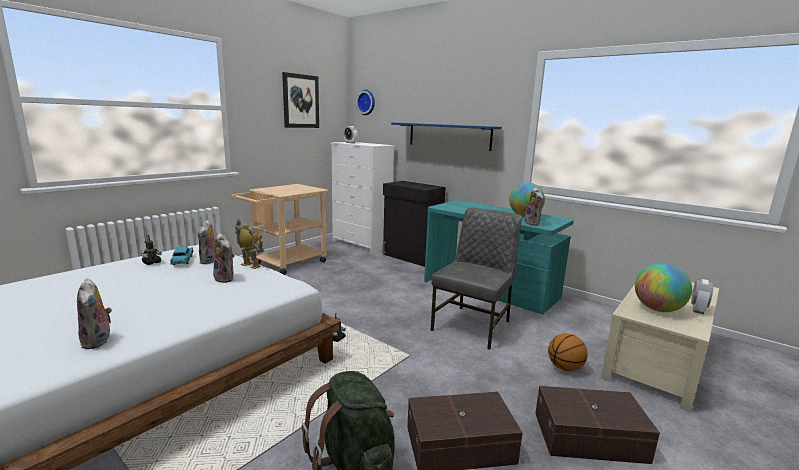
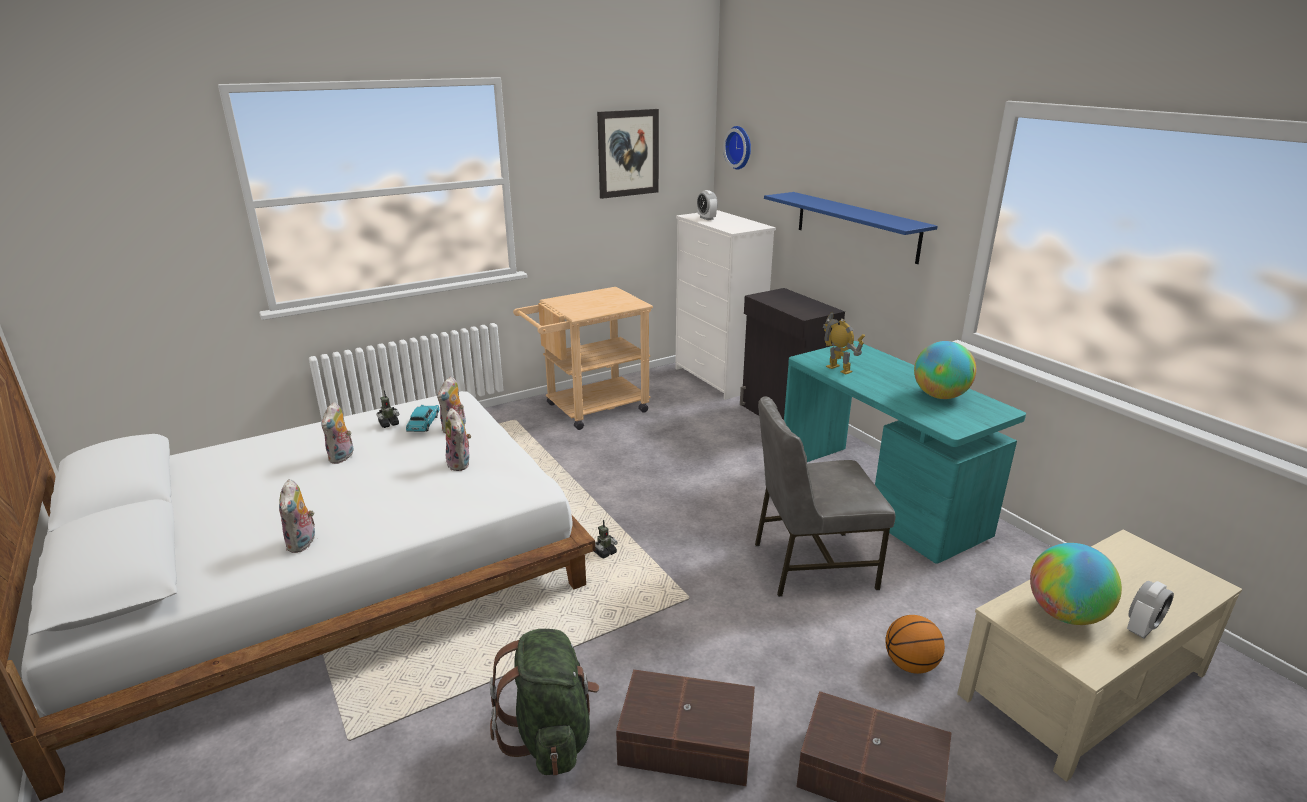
camera: 20 degrees right, 10 degrees up
(250, 265) = (499, 443): toy robot -> toy robot (839, 369)
(473, 325) = (811, 564): grey chair -> grey chair turned 150 degrees counterclockwise
(533, 223) = (937, 419): plush toy -> plush toy (342, 457)

